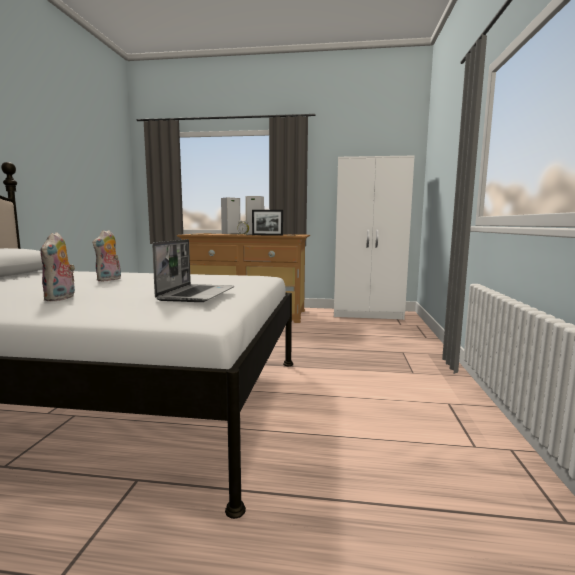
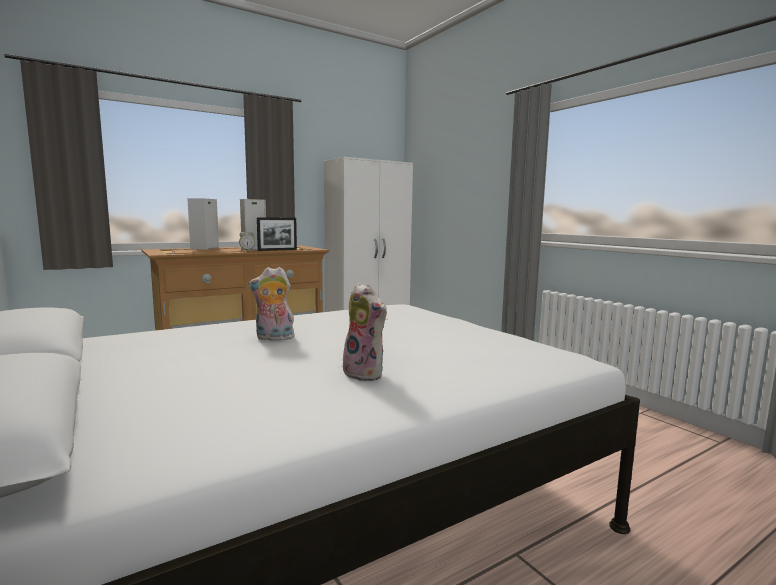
camera: 40 degrees left, 0 degrees up
(109, 280) = (273, 338): plush toy -> plush toy turned 105 degrees clockwise
(196, 294) = (476, 337): laptop -> none

